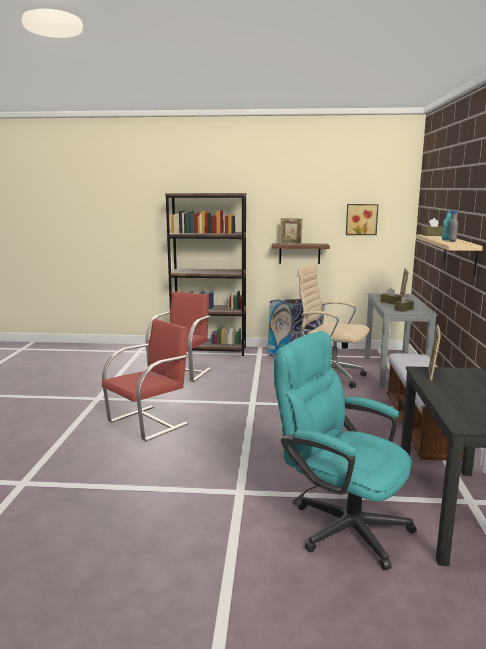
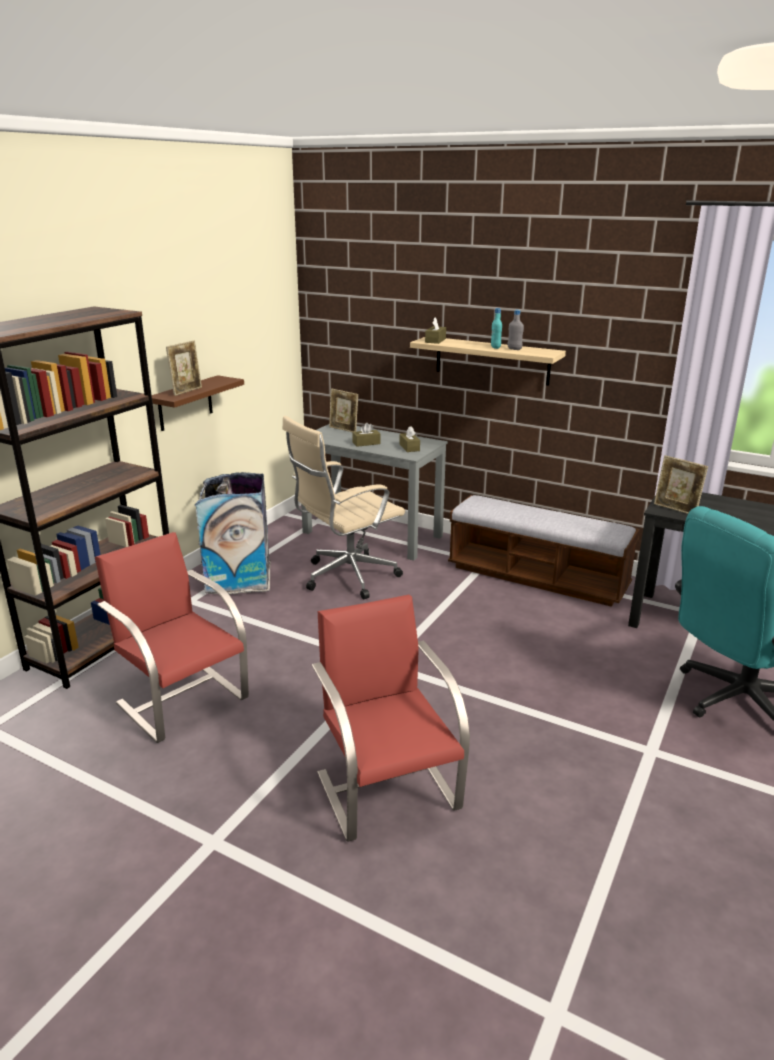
camera: 65 degrees left, 10 degrees up
(361, 219) = (248, 325): picture -> none

